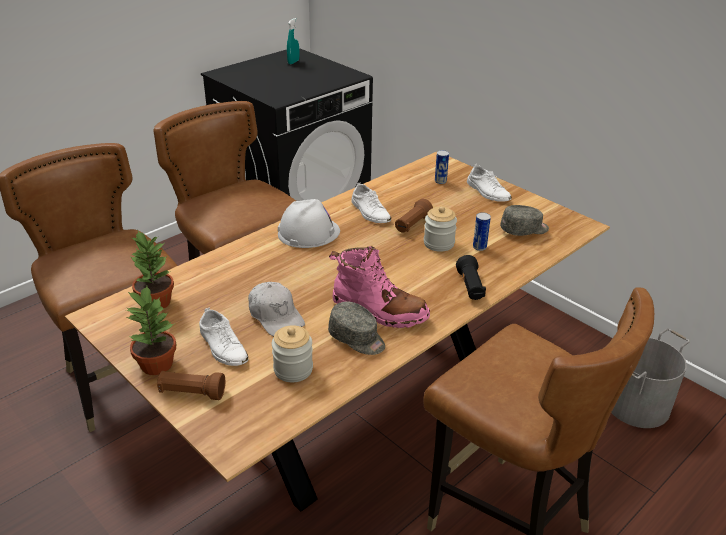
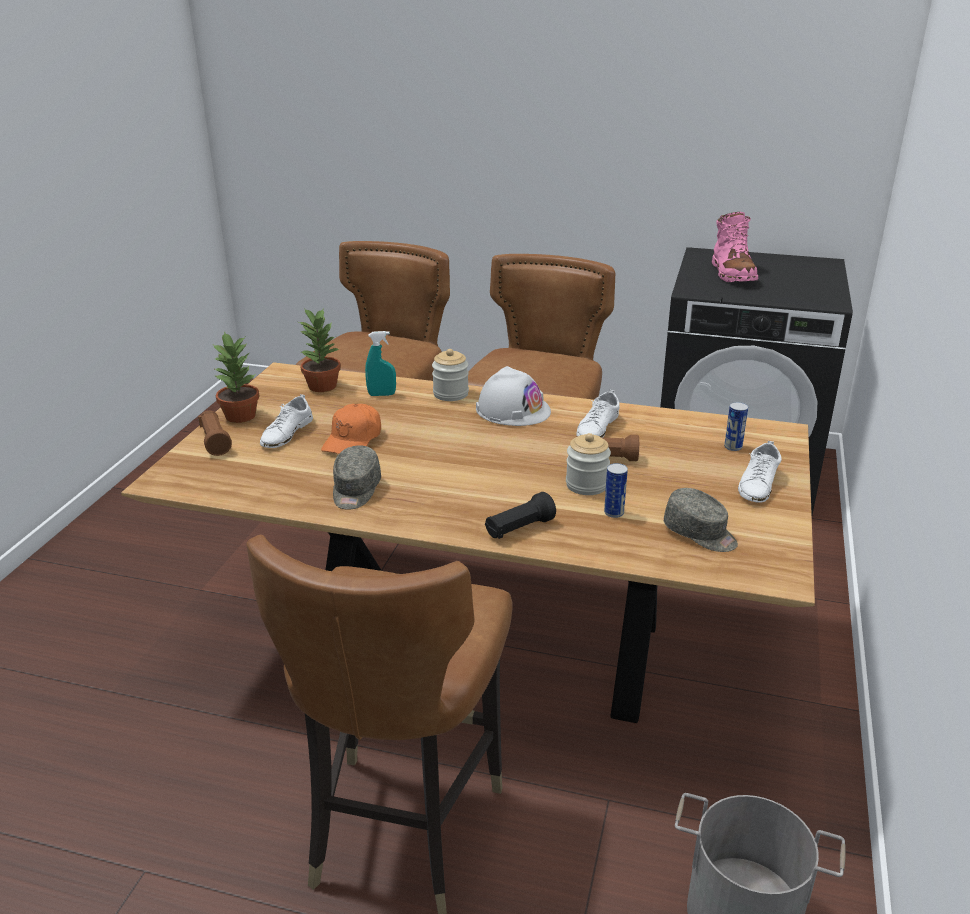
camera: 60 degrees right, 5 degrees down
(276, 316) = (353, 440): white cap -> orange cap
(293, 62) = (800, 269): turquoise spray bottle -> turquoise spray bottle (382, 394)
(293, 369) = (280, 474): jar -> jar (450, 394)
(379, 311) = (414, 488): pink boot -> pink boot (732, 273)

